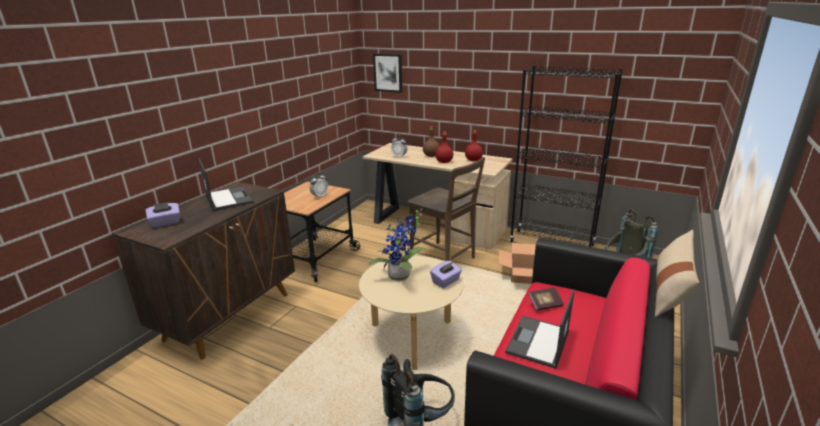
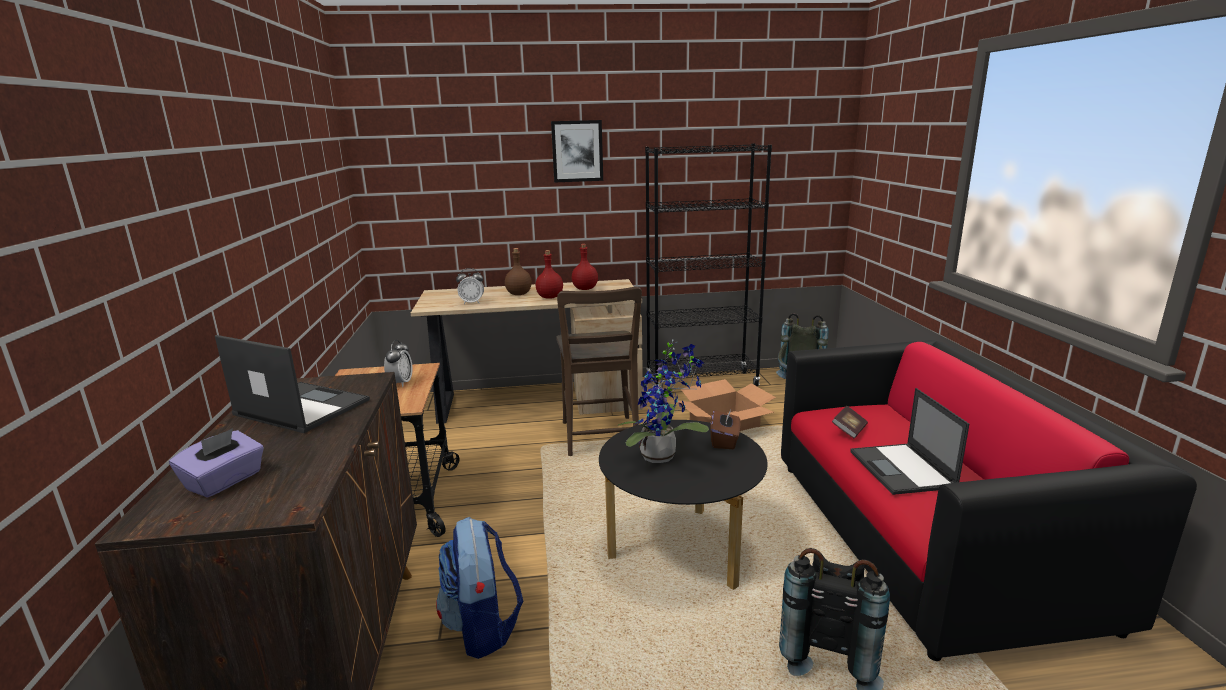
camera: 35 degrees left, 5 degrees down
(289, 330) = (483, 627): none -> backpack
(388, 72) = (410, 175): picture -> picture (577, 151)
(412, 337) = (680, 550): beige coffee table -> black coffee table
(445, 259) = (600, 439): brown chair -> brown chair turned 75 degrees clockwise
(446, 281) = (724, 441): purple tissue box -> brown tissue box
(670, 290) = (983, 362): beige pillow -> none

